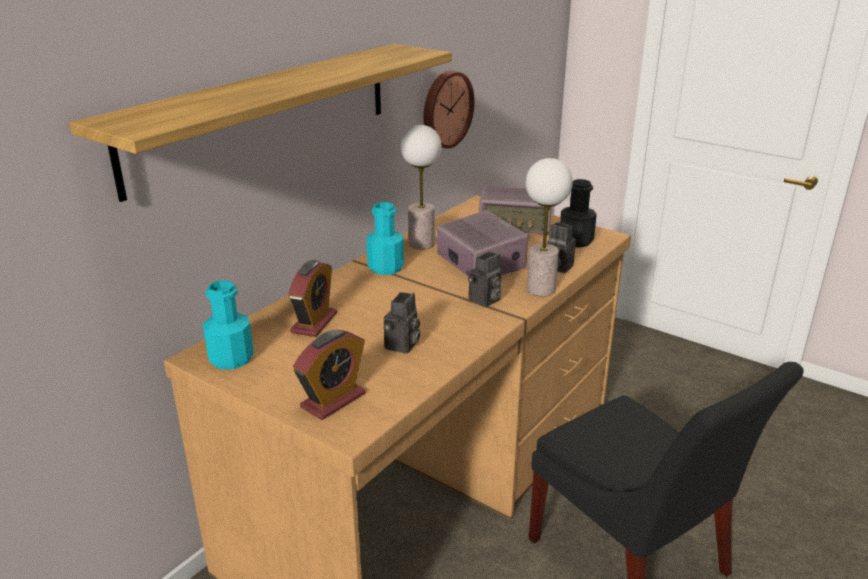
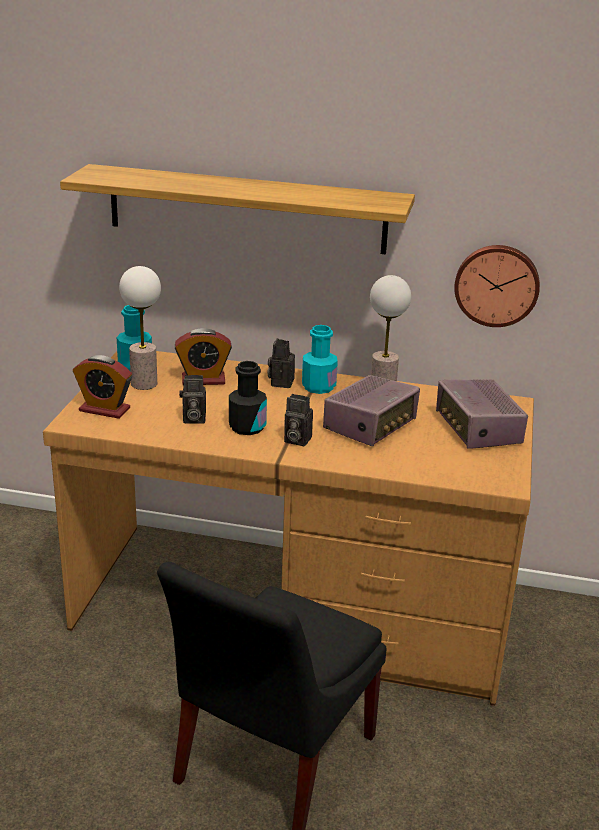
camera: 65 degrees right, 0 degrees up
(540, 289) = (342, 463): table lamp -> table lamp (144, 384)
(557, 267) = (398, 465): camera -> camera (281, 382)
(576, 241) = (474, 468): black bottle -> black bottle (247, 427)

